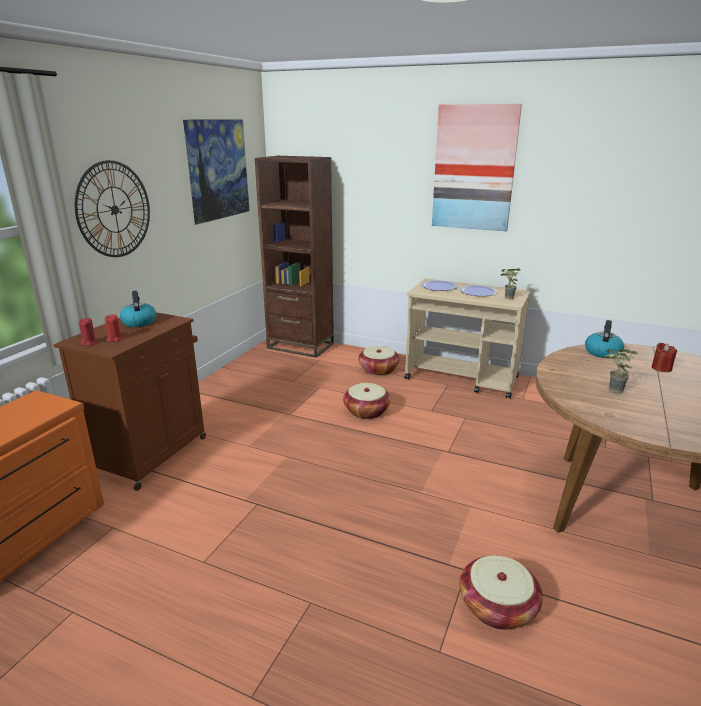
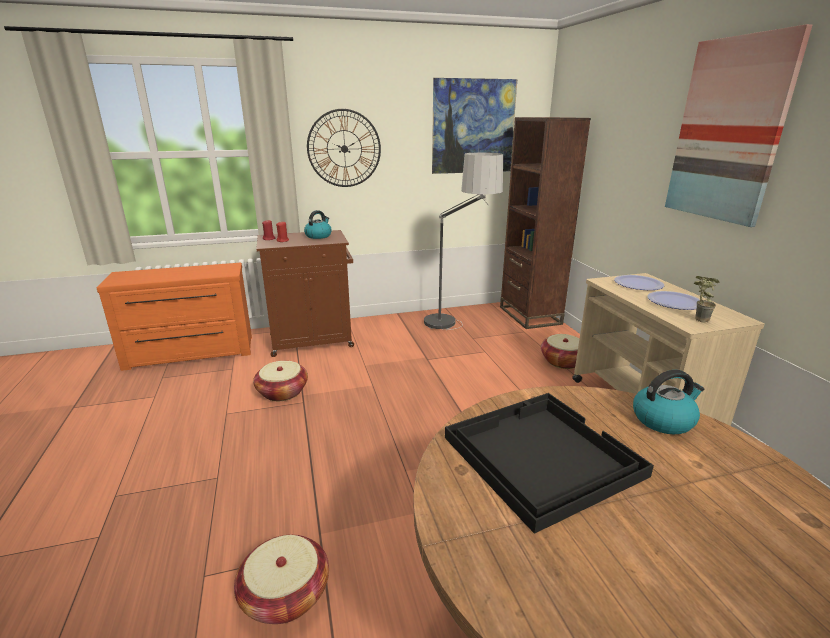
camera: 50 degrees right, 0 degrees up
(271, 383) = (456, 332): none -> floor lamp
(366, 411) = (486, 387): basket -> basket (282, 392)
(612, 391) = (539, 455): potted plant -> black tray
(661, 368) = (708, 484): red candle -> none

